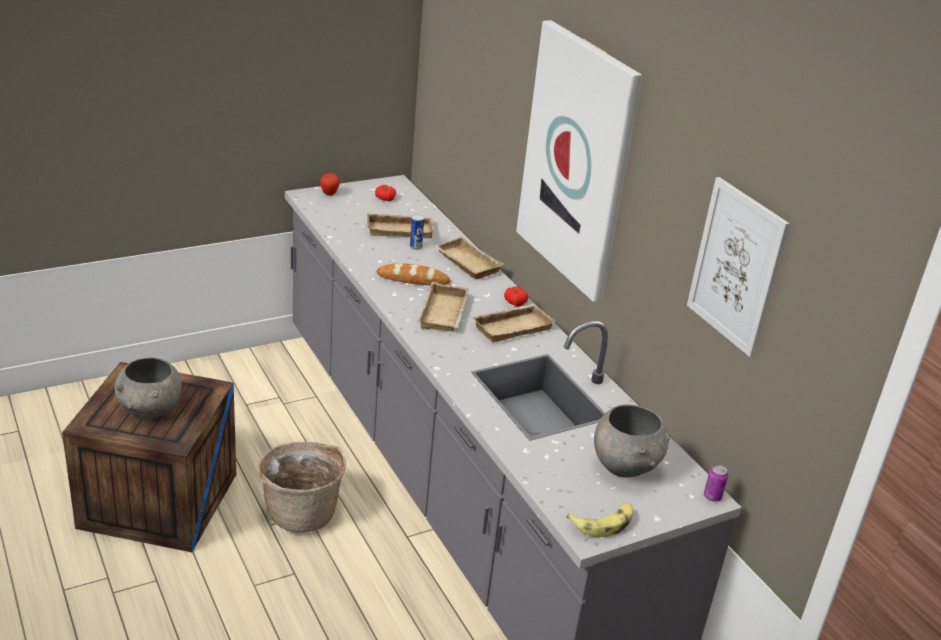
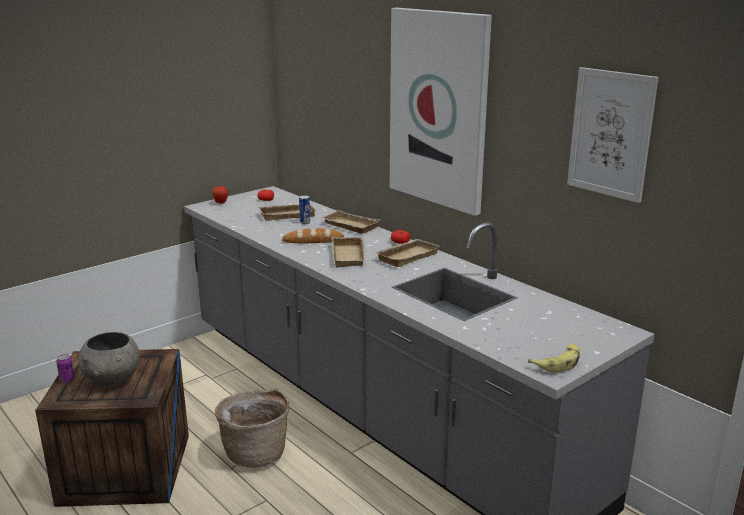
camera: 10 degrees left, 10 degrees down
(625, 466) = (549, 324): grey bowl -> none
(712, 496) = (628, 331): can -> can (67, 380)

